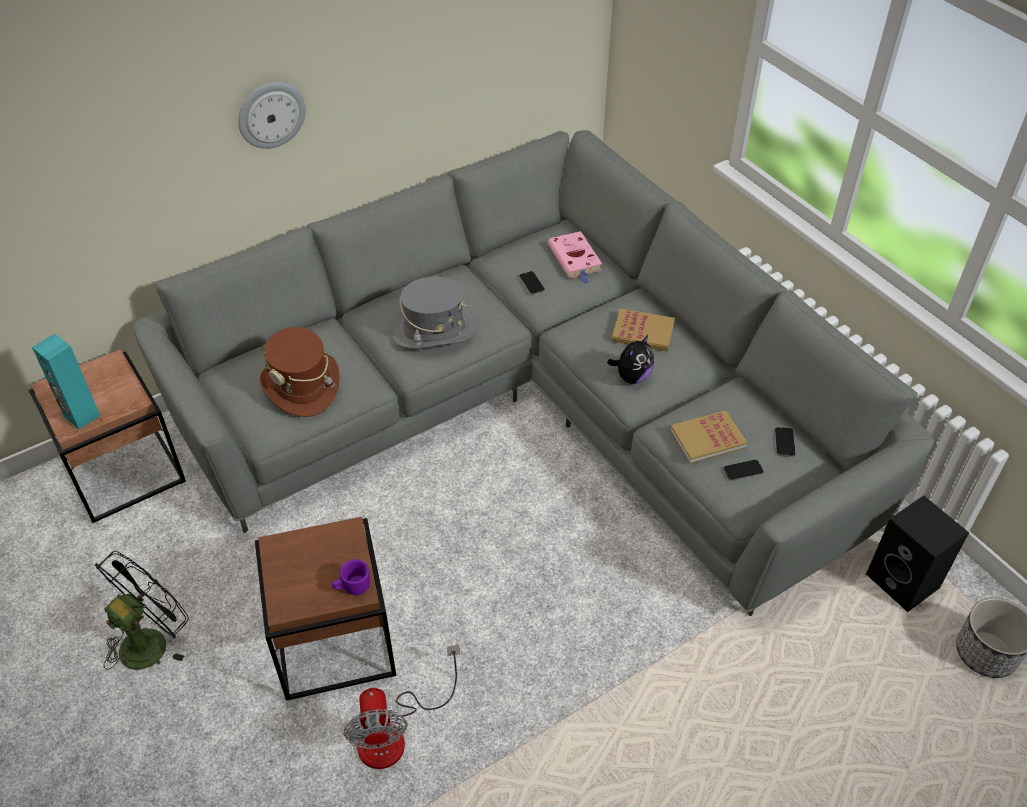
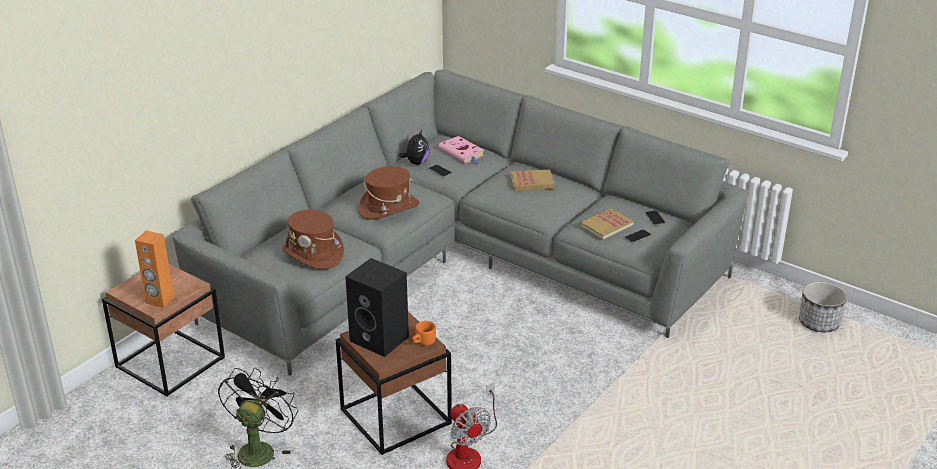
camera: 20 degrees left, 15 degrees down
(81, 416) = (160, 300): turquoise speaker -> orange speaker
(271, 114) = (255, 67): wall clock -> none
(352, 587) = (423, 343): purple mug -> orange mug
(434, 331) = (389, 208): grey hat -> brown hat
(632, 377) = (538, 206): plush toy -> plush toy (416, 163)
(904, 582) = (753, 300): black speaker -> black speaker (381, 339)

